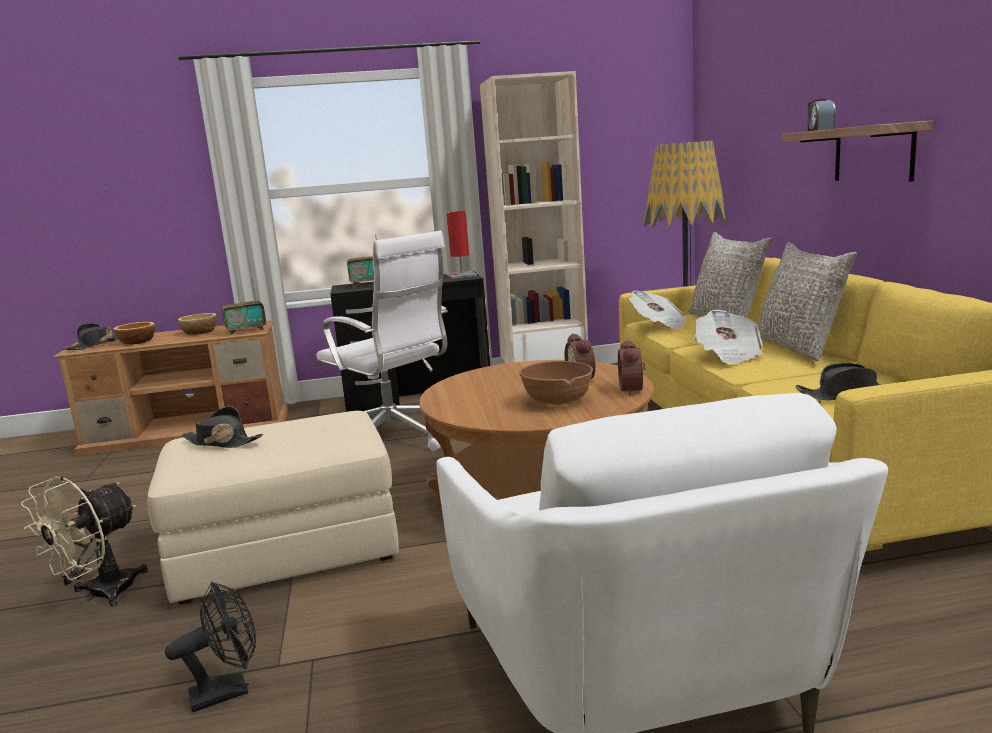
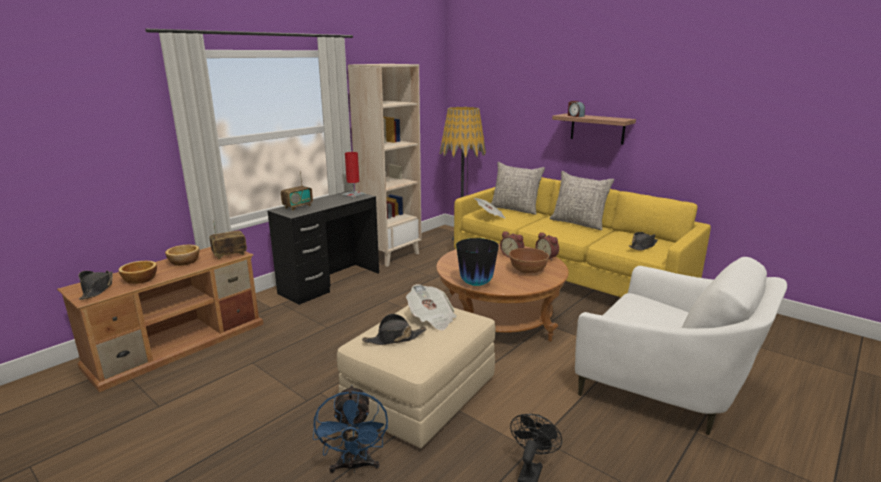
camera: 40 degrees left, 5 degrees up
(100, 594) = (354, 466): beige fan -> blue fan
(246, 331) = (230, 255): radio -> radio turned 150 degrees counterclockwise
(395, 438) = (360, 311): white office chair -> none
(446, 404) = (476, 284): none -> vase
(728, 355) = (559, 231): newspaper -> newspaper (431, 319)

